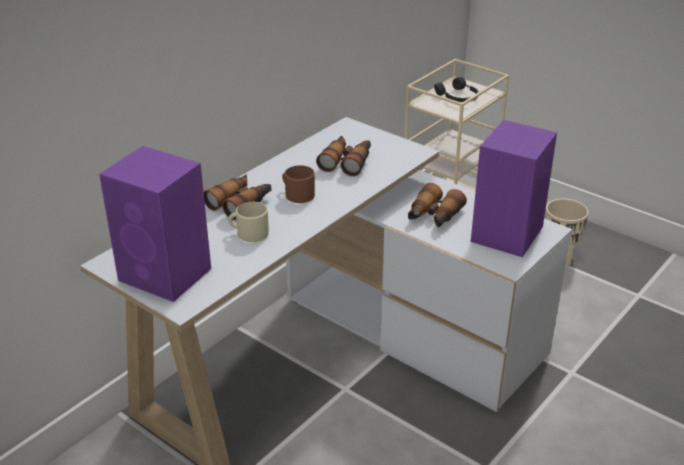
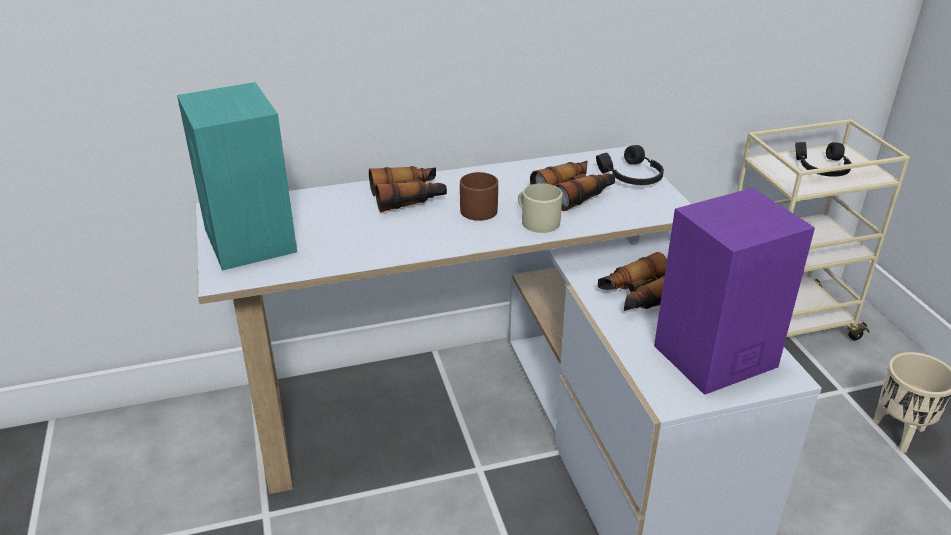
camera: 35 degrees right, 0 degrees up
(167, 275) = (250, 242): purple speaker -> turquoise speaker
(249, 233) = (378, 230): beige mug -> beige mug (536, 221)
(369, 139) = (631, 177): none -> black headphones

